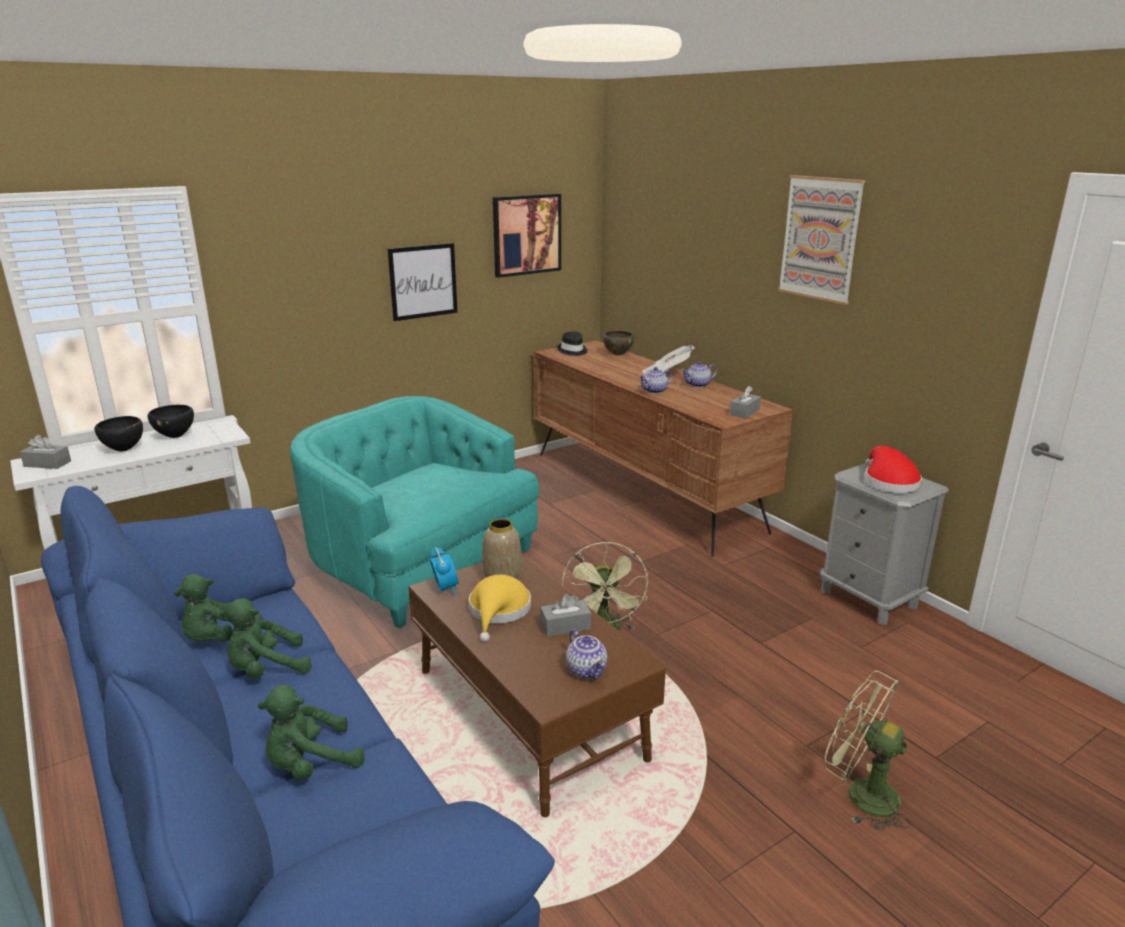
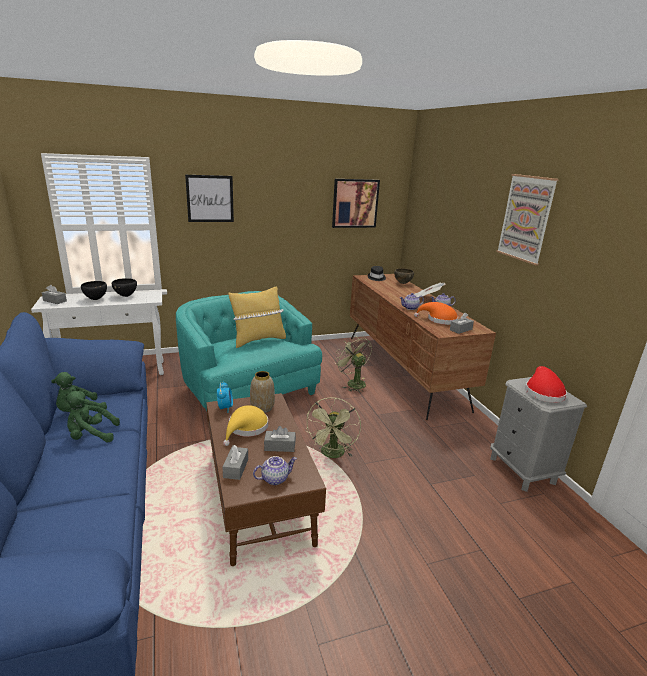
camera: 15 degrees right, 0 degrees up
(310, 764) = (72, 499): green plush toy -> none
(423, 281) = (285, 225): picture -> picture (210, 198)
(433, 476) = (258, 340): none -> yellow pillow
(521, 669) = (236, 468): none -> grey tissue box
(587, 670) = (275, 478): teapot -> teapot turned 105 degrees counterclockwise
(706, 402) = (439, 320): none -> orange hat
(860, 794) = (449, 610): green fan -> green fan (352, 383)

